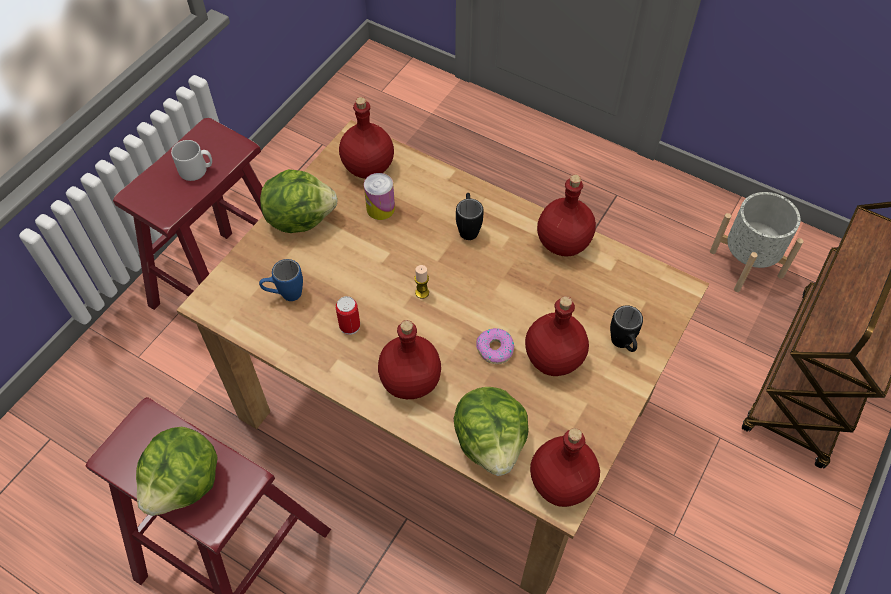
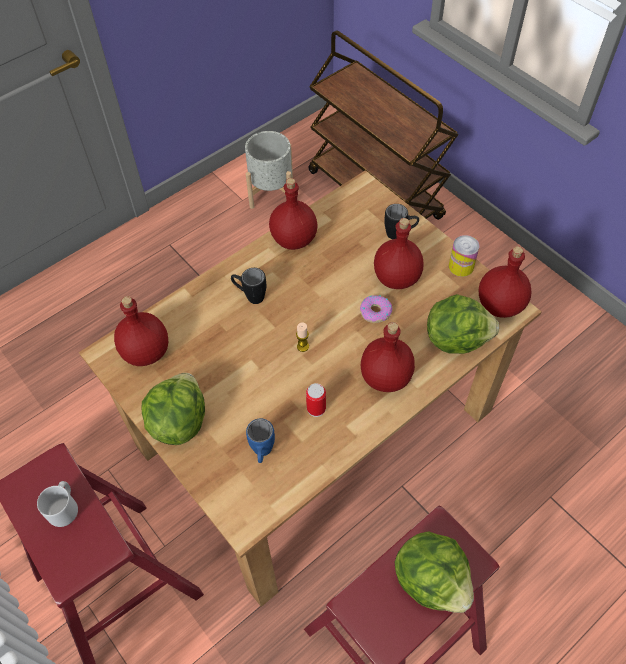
camera: 70 degrees left, 0 degrees up
(380, 208) = (199, 354): can -> can (461, 266)

